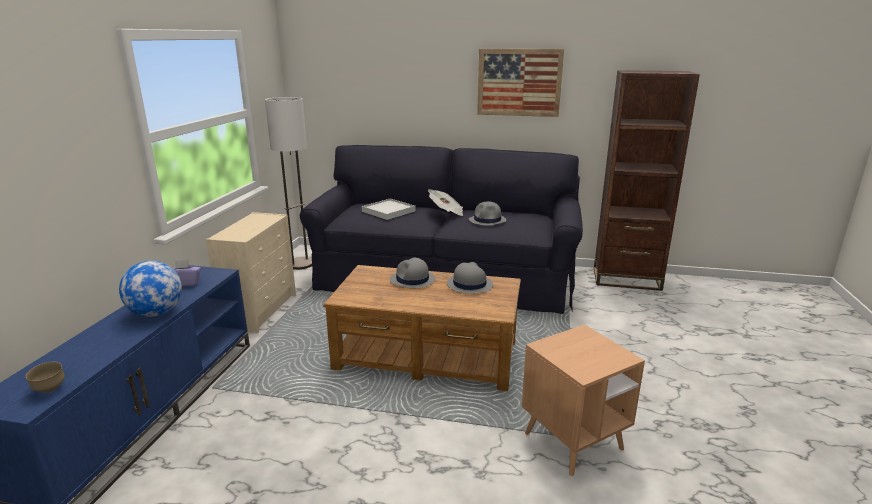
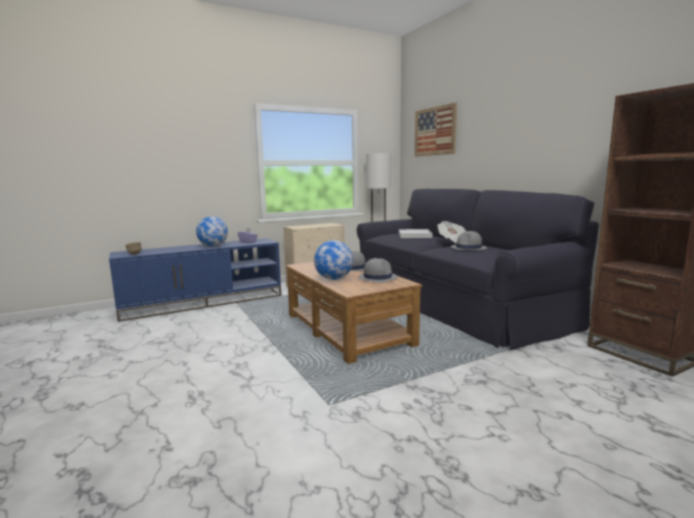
camera: 50 degrees right, 10 degrees down
(439, 303) = (334, 279): none -> globe
(519, 82) = (546, 128): picture -> picture (435, 131)
(573, 441) = (324, 406): brown side table -> none

